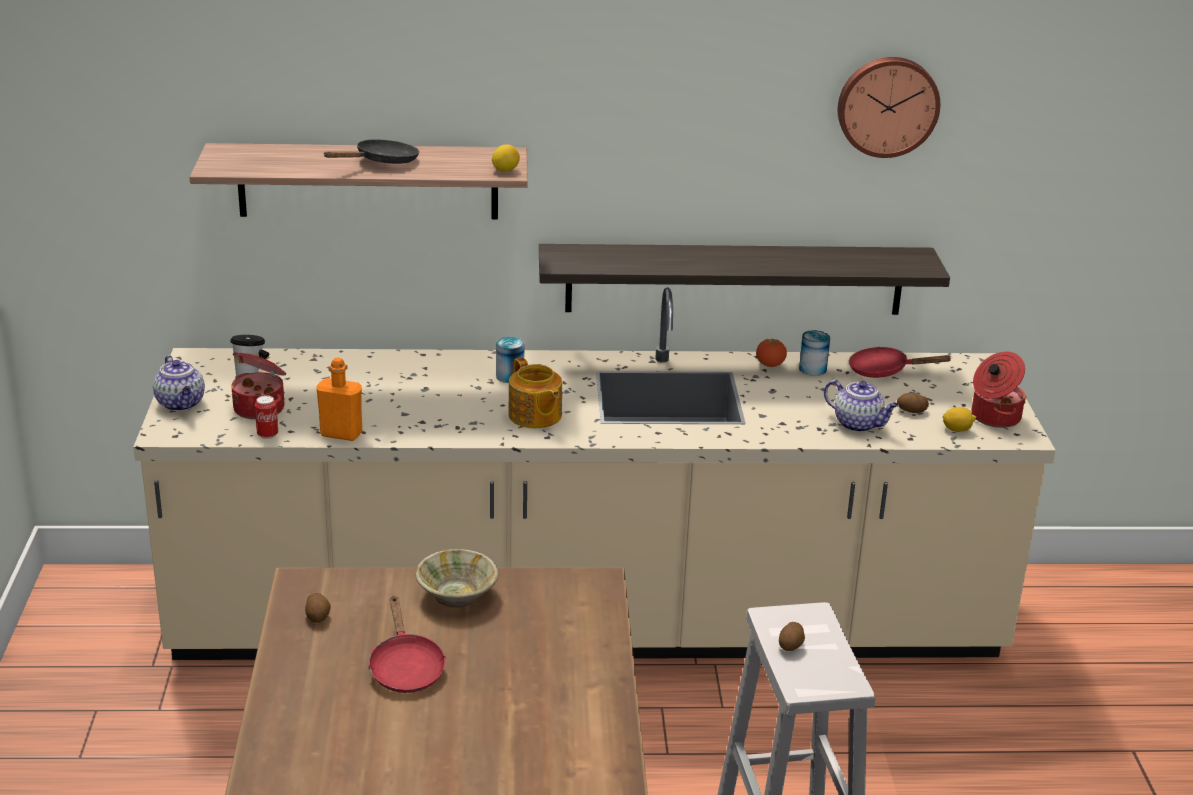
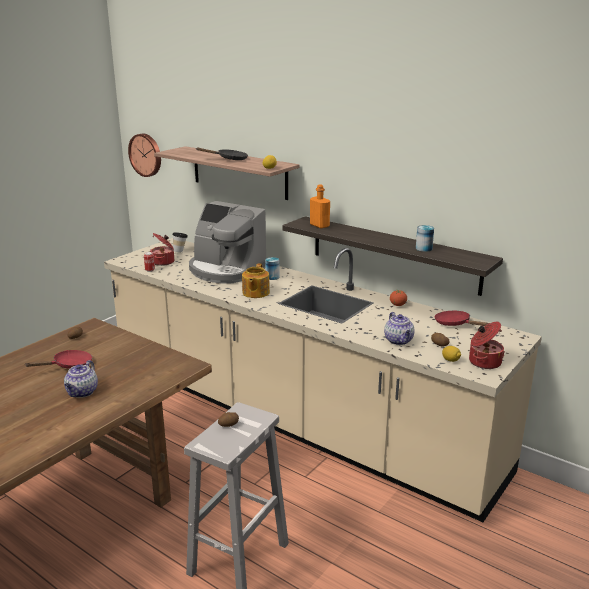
camera: 40 degrees right, 5 degrees down
(181, 404) = (142, 253): teapot -> teapot (82, 392)
(341, 434) = (174, 277): orange bottle -> orange bottle (319, 225)
(405, 668) = (69, 365): red frying pan -> red frying pan turned 150 degrees counterclockwise
(408, 388) = (226, 270): none -> coffee machine
(457, 596) = (131, 349): beige bowl -> none
(812, 369) = (417, 312): can -> can (423, 248)
(887, 105) = (475, 162): wall clock -> wall clock (146, 155)

